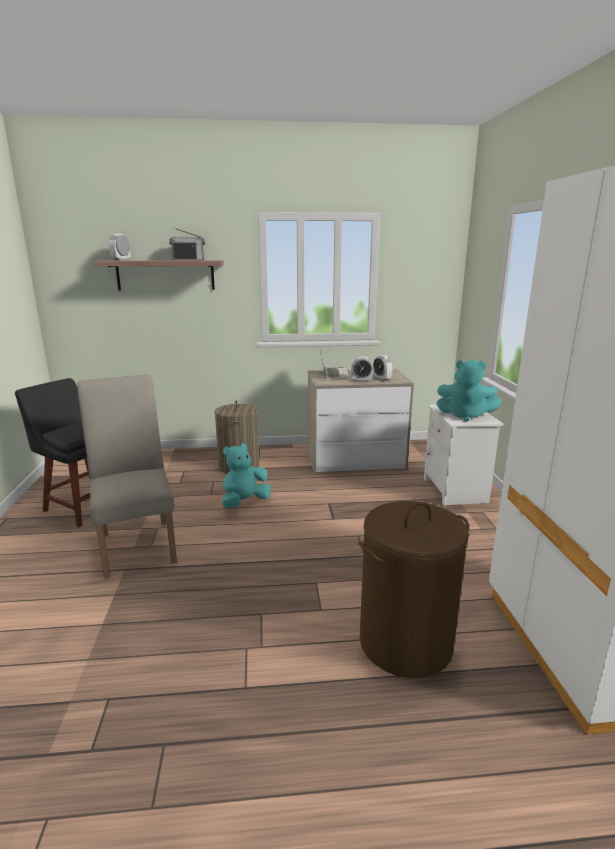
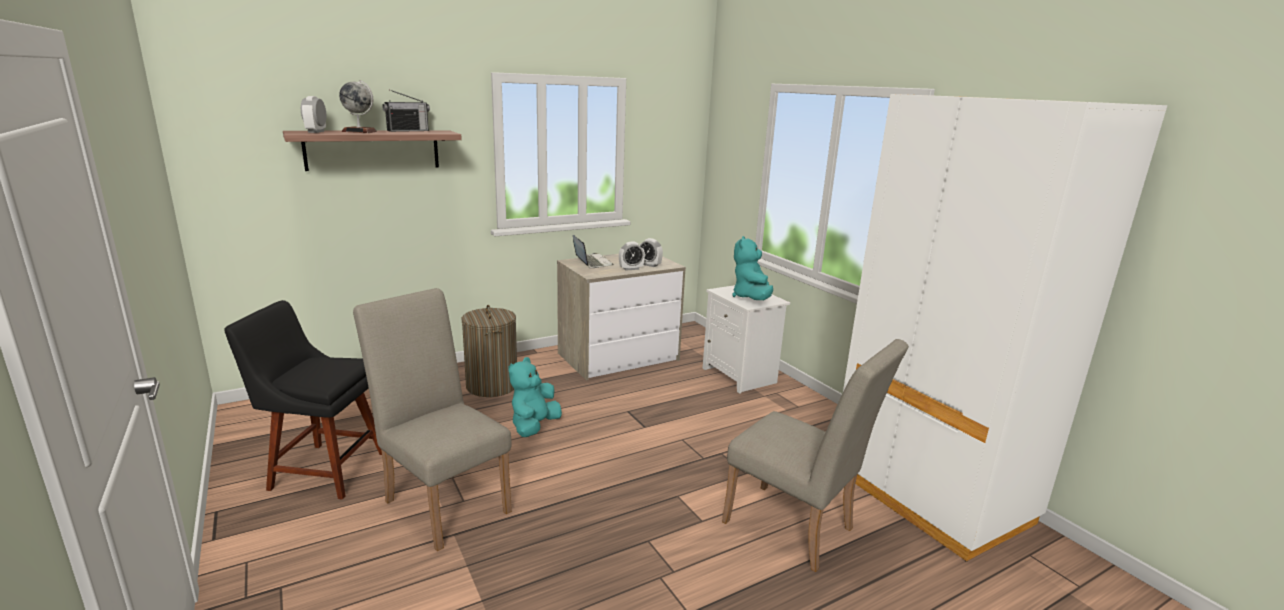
camera: 25 degrees left, 0 degrees up
(151, 260) = (359, 131): none -> globe
(405, 643) = (796, 530): brown laundry basket -> beige chair
(465, 416) = (751, 298): turquoise plush toy -> turquoise plush toy turned 105 degrees clockwise

